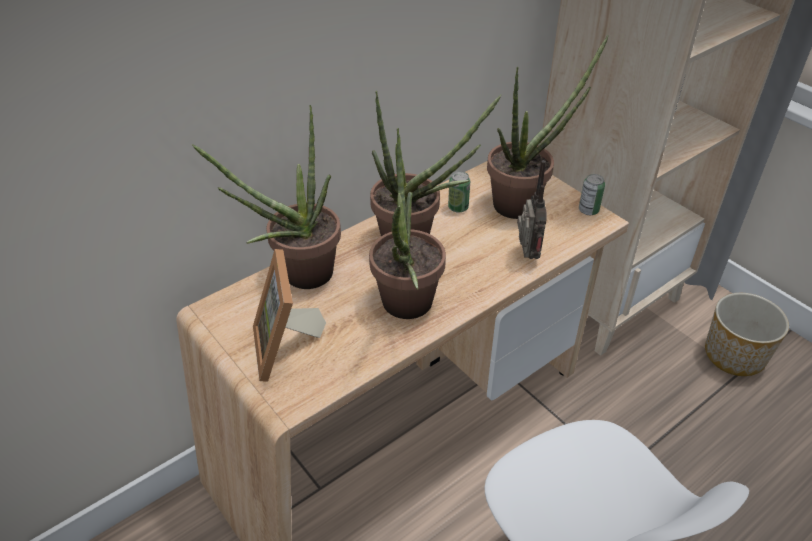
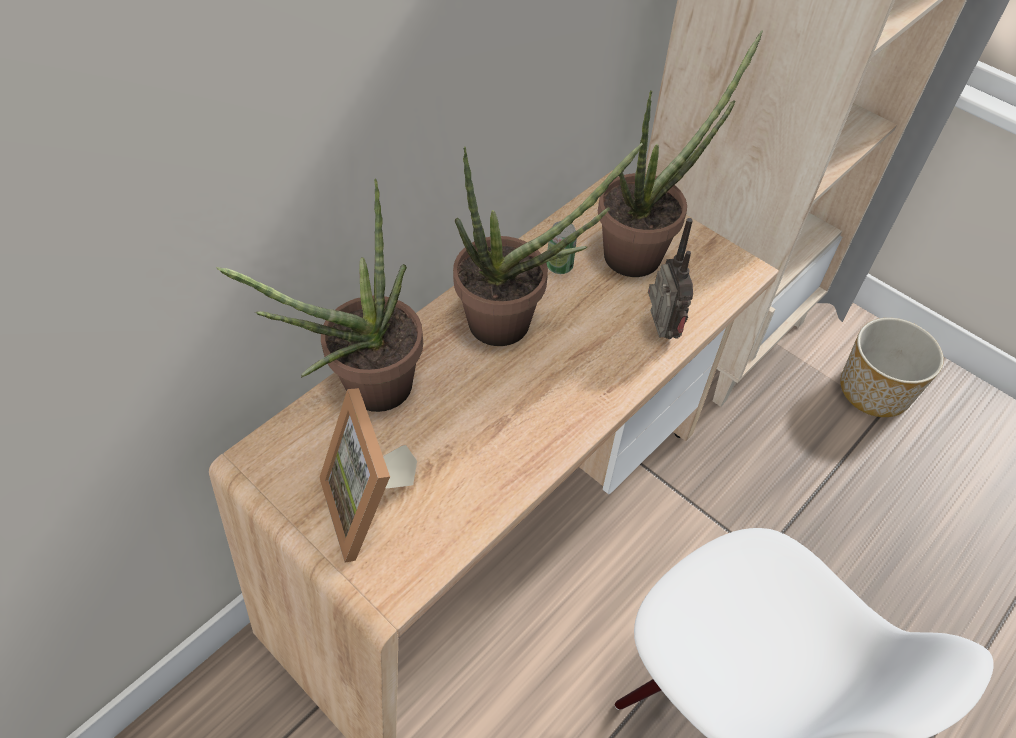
camera: 10 degrees left, 10 degrees up
(406, 310) = (519, 430): potted plant -> none
(588, 210) = (726, 256): can -> none

